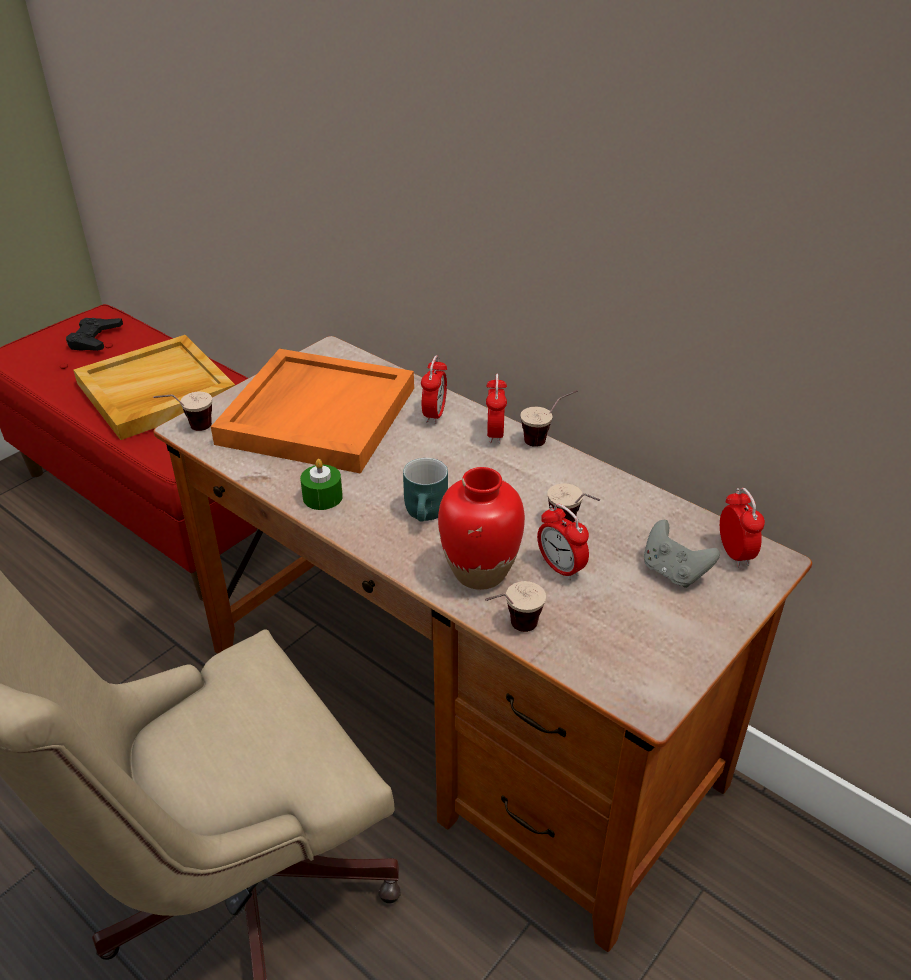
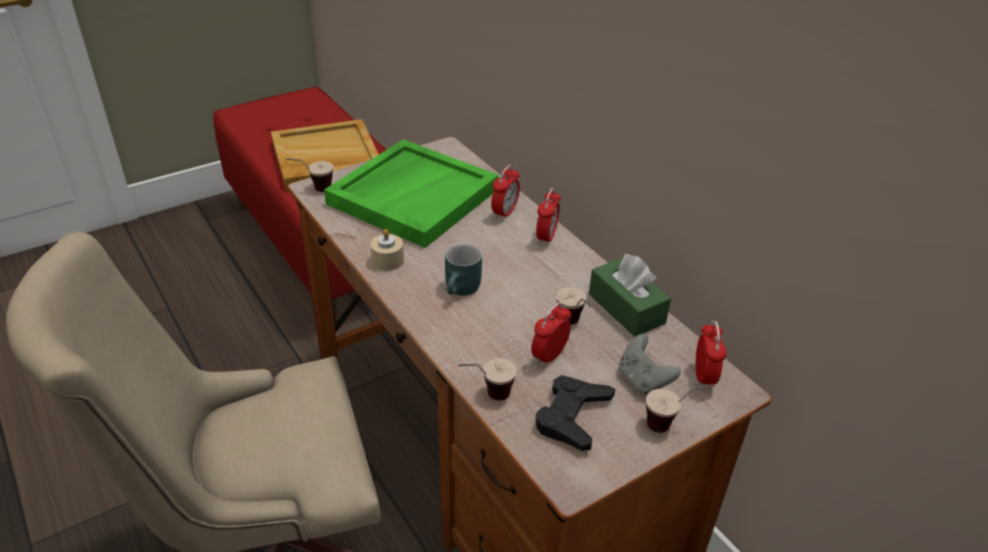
camera: 15 degrees right, 0 degrees up
(94, 339) = (298, 112): black game controller -> black game controller (572, 416)
(317, 414) = (413, 195): orange tray -> green tray
(322, 497) = (387, 260): green candle -> beige candle
(480, 572) = (482, 345): red vase -> none
(547, 439) = (587, 250): cup -> cup (672, 424)
(560, 568) = (549, 356): alarm clock -> alarm clock turned 60 degrees clockwise
(619, 496) = (626, 308): none -> green tissue box

